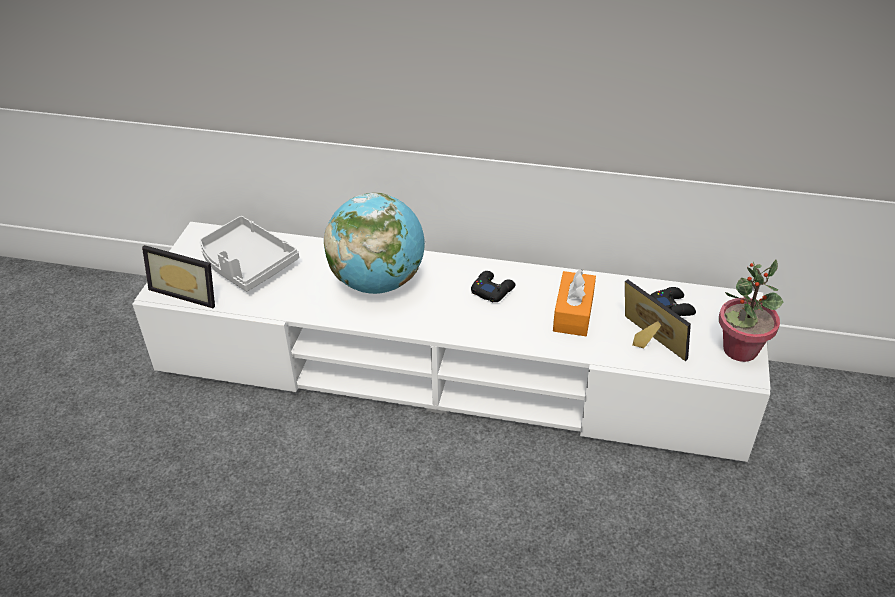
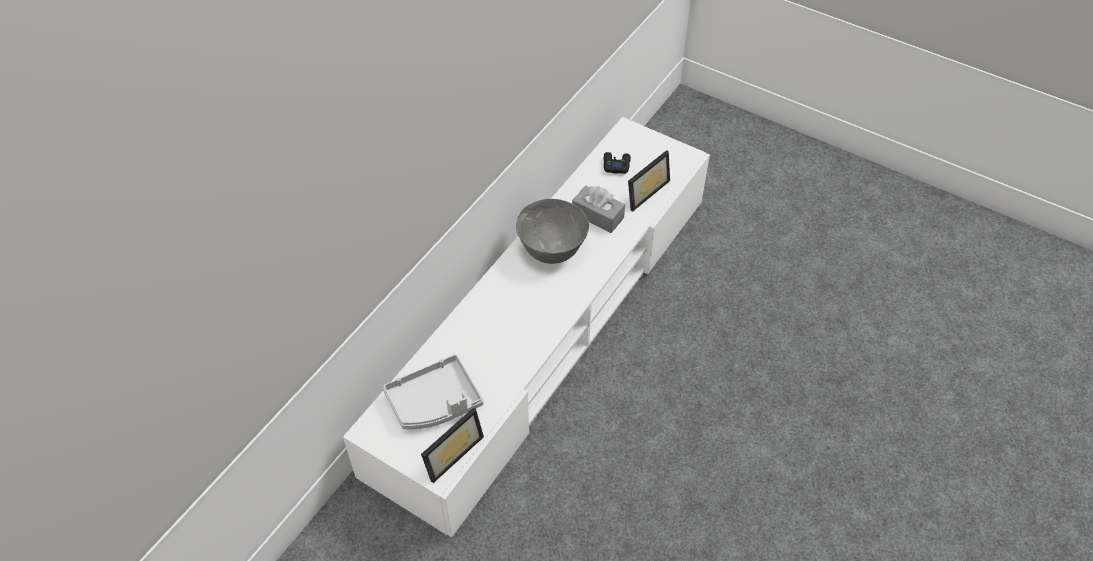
camera: 70 degrees left, 10 degrees up
(378, 282) = (506, 317): globe -> none
(492, 290) = (551, 251): black game controller -> grey bowl
(573, 313) = (597, 216): orange tissue box -> grey tissue box
(646, 343) = (643, 190): picture frame -> picture frame turned 150 degrees clockwise
(739, 349) = (668, 150): potted plant -> none

